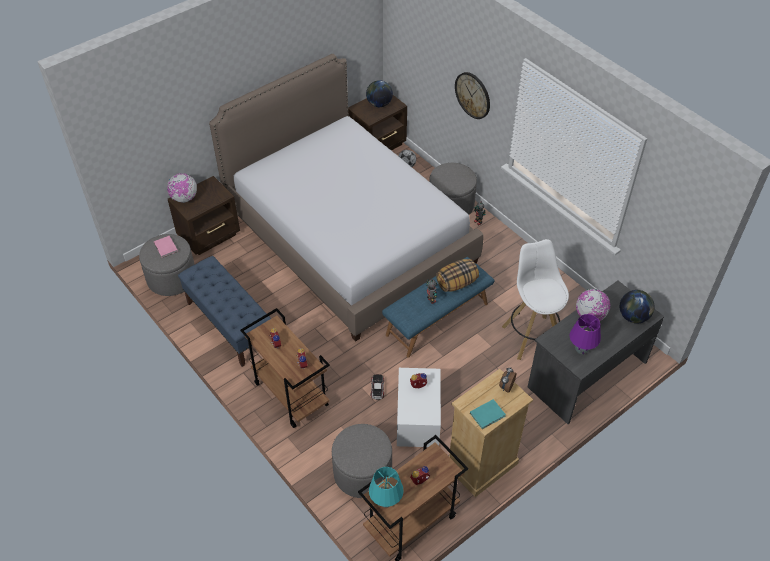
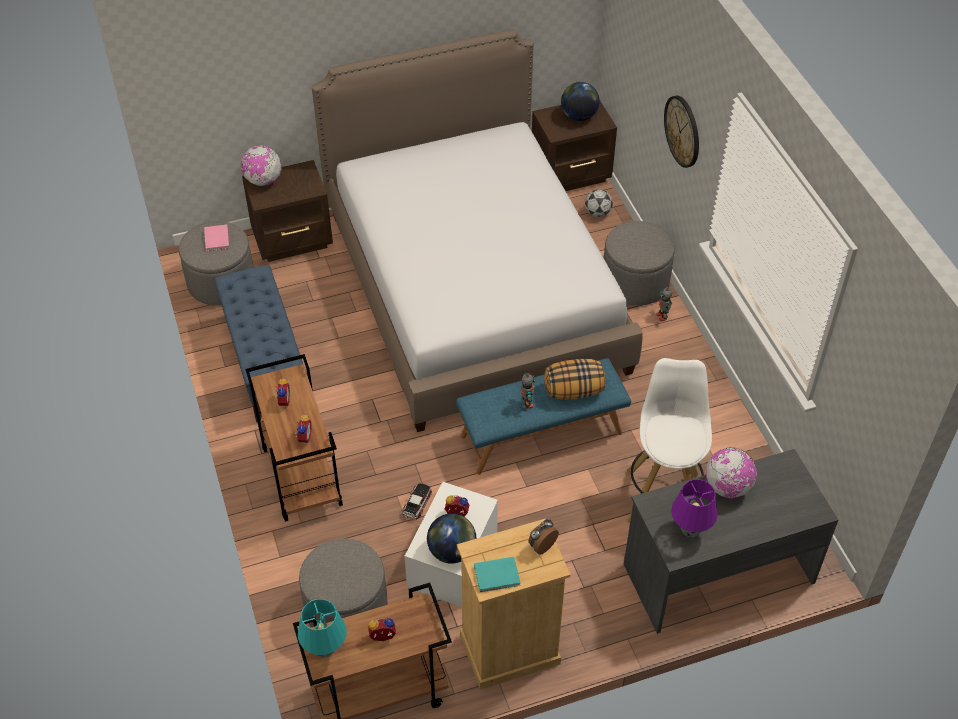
camera: 20 degrees right, 0 degrees up
(633, 316) = (791, 507): globe -> globe (452, 551)

